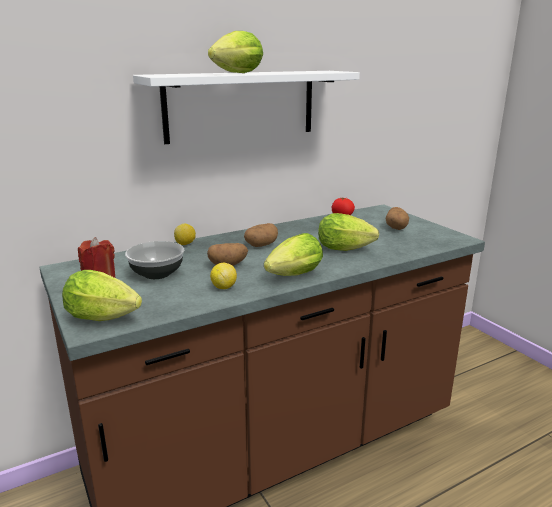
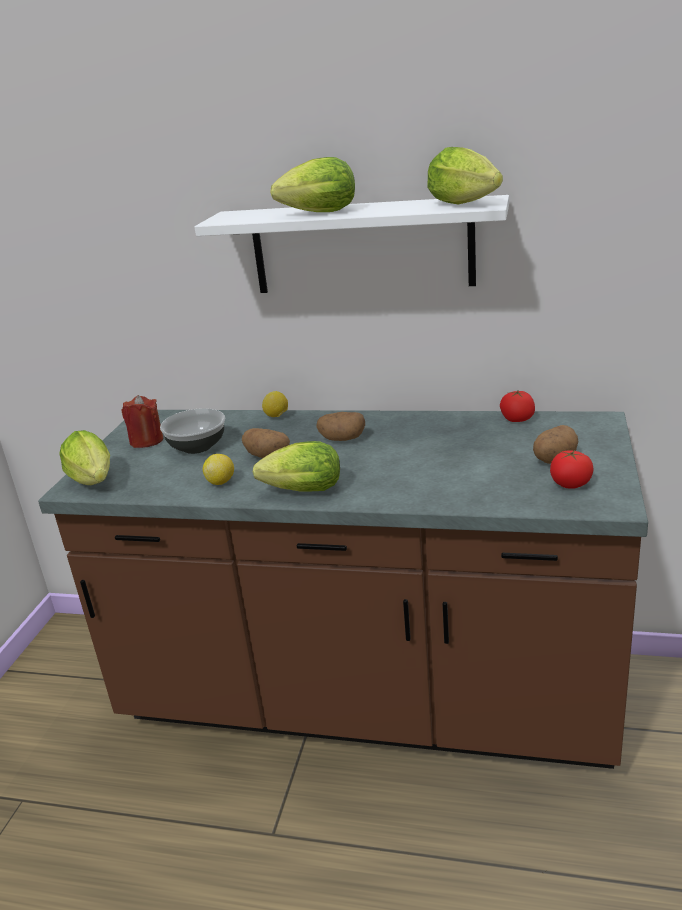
camera: 45 degrees right, 5 degrees up
(347, 249) = (424, 474): lettuce -> lettuce (467, 204)
(425, 235) = (571, 484): none -> tomato

